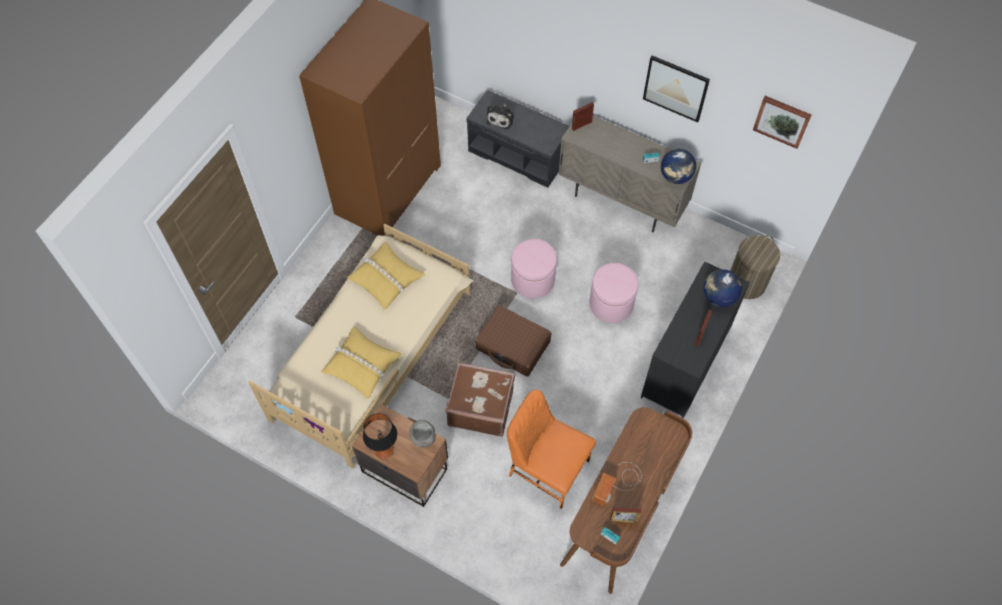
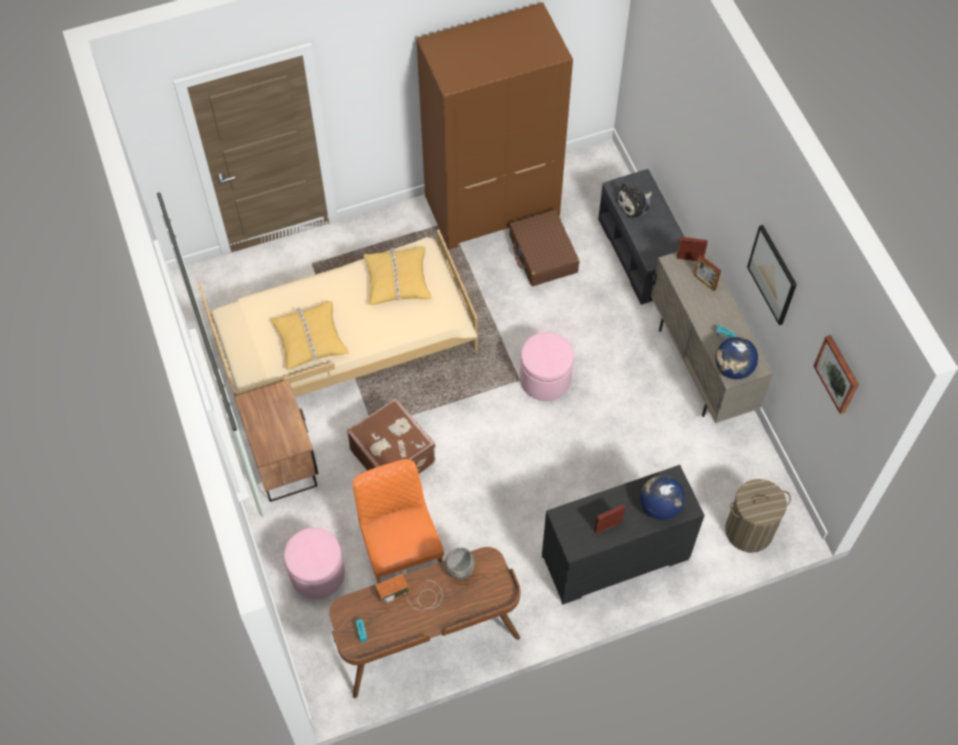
camera: 40 degrees right, 0 degrees up
(384, 451) = (255, 420): table lamp -> none
(423, 439) = (295, 435): grey bowl -> grey bowl (459, 569)
(513, 346) = (471, 424): brown suitcase -> brown suitcase (543, 255)
(611, 304) = (596, 453): pink ottoman -> pink ottoman (317, 573)
(623, 520) = (386, 629): picture frame -> picture frame (704, 282)

